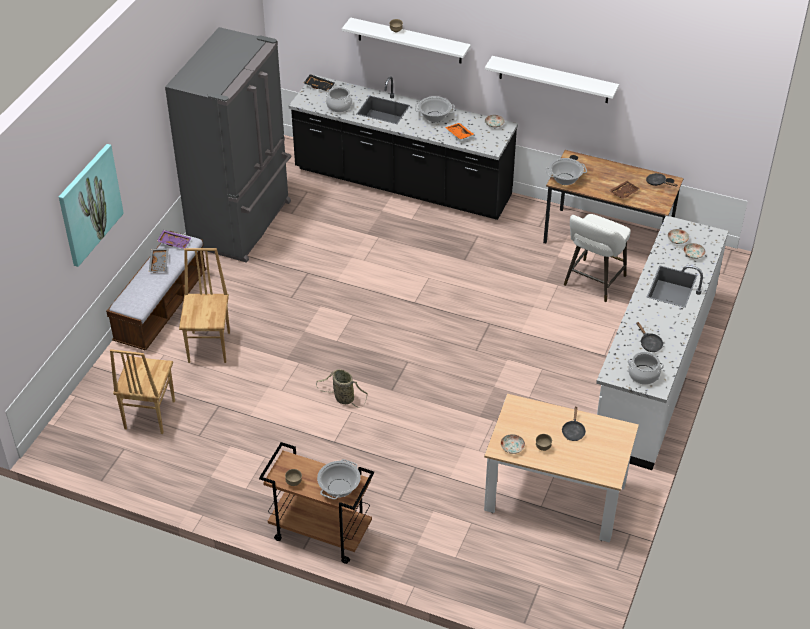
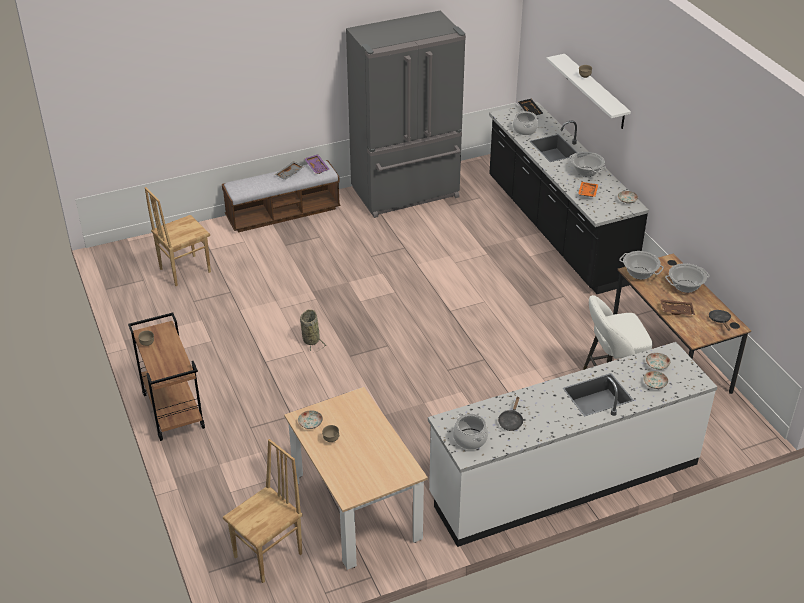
camera: 45 degrees right, 5 degrees down
(89, 204) = (219, 82): picture -> none
(210, 347) = (277, 254): brown chair -> brown chair (269, 555)
(339, 488) = (167, 367): cooking pot -> cooking pot (685, 286)
(554, 80) = (678, 174): white shelf -> none
(573, 431) = (370, 445): black frying pan -> none

